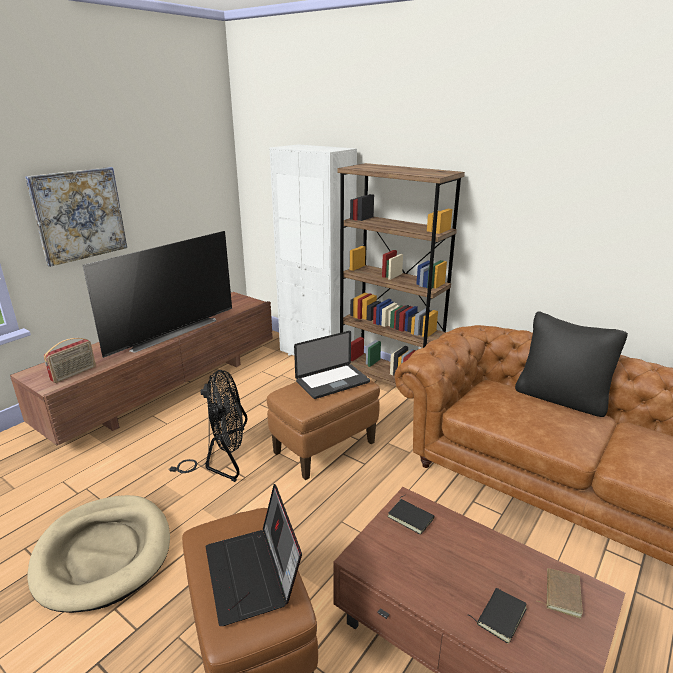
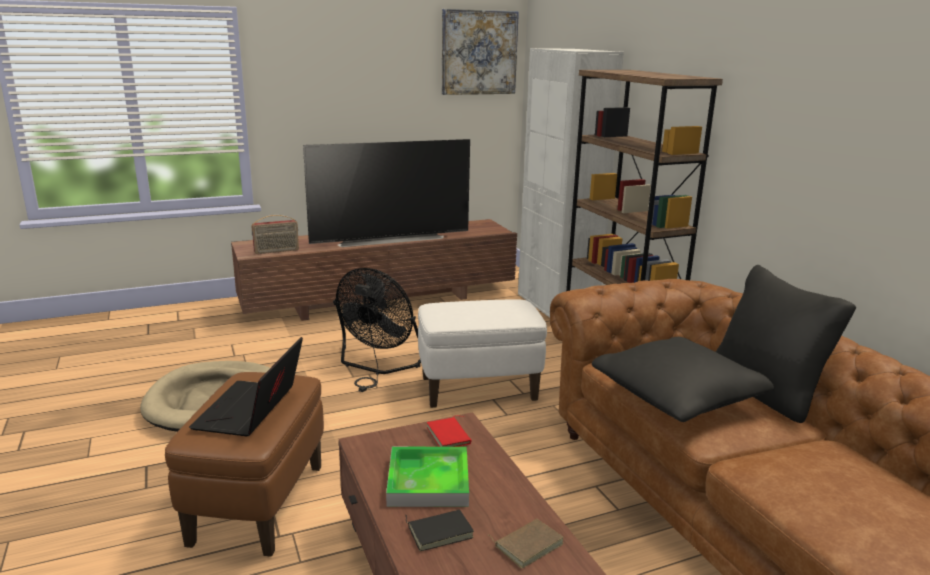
camera: 30 degrees right, 5 degrees down
(79, 215) = (330, 104): picture -> picture (479, 52)
(221, 456) = (372, 365): black fan -> black fan turned 90 degrees counterclockwise
(325, 448) = (479, 389): brown ottoman -> white ottoman
(332, 382) = (495, 309): laptop -> none
(411, 517) = (450, 435): black book -> red book
(443, 571) = (428, 481): none -> tray
(531, 423) = (677, 397): none -> black pillow

